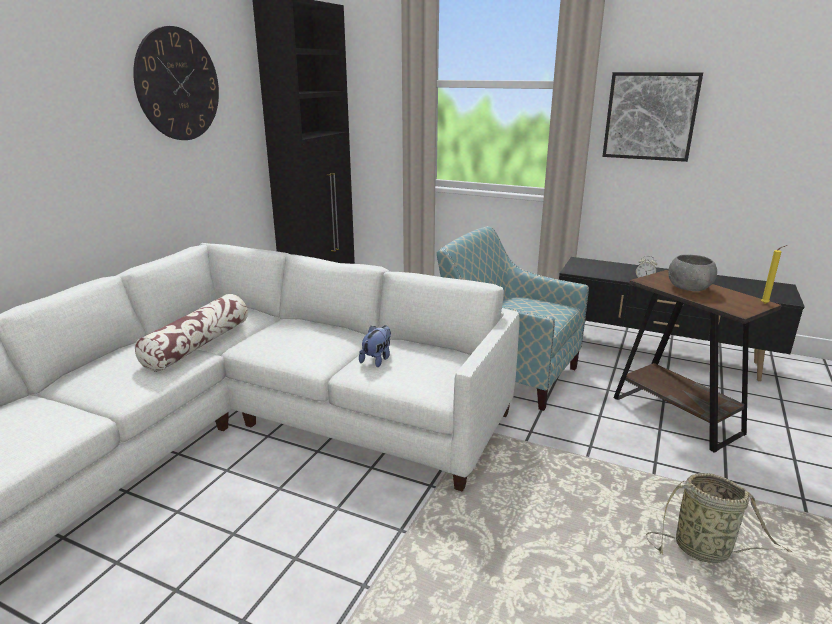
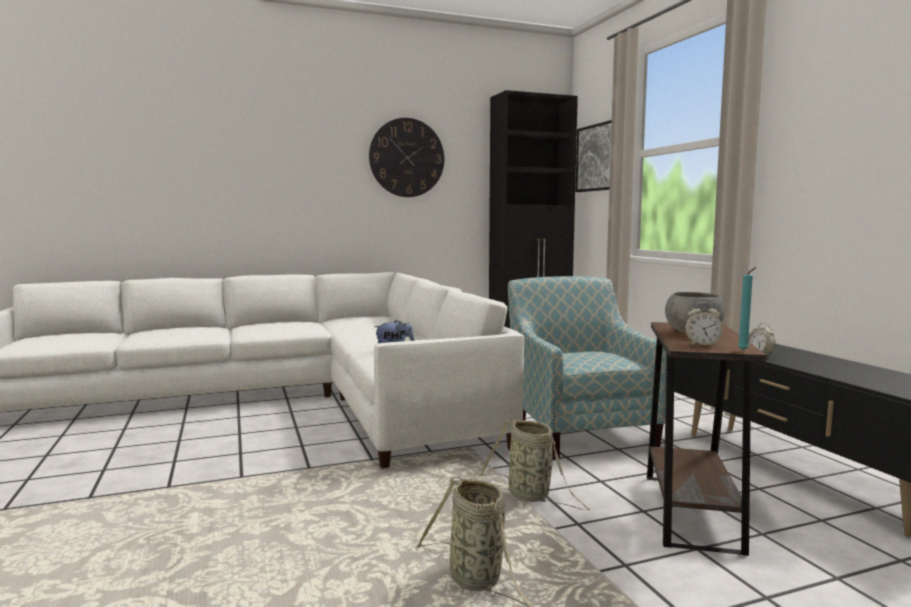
camera: 45 degrees right, 15 degrees down
(198, 345) = (327, 326): pillow -> none
(596, 454) = (531, 496): none -> basket
(650, 116) = (826, 161): picture -> picture (597, 158)
(737, 304) = (702, 345): none -> alarm clock
(766, 304) = (744, 350): yellow candle -> turquoise candle

